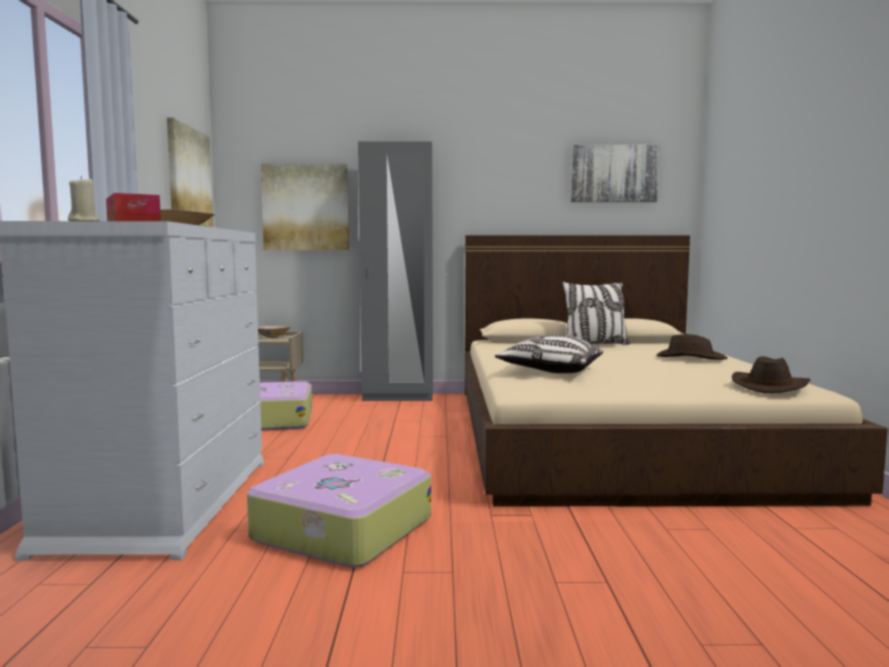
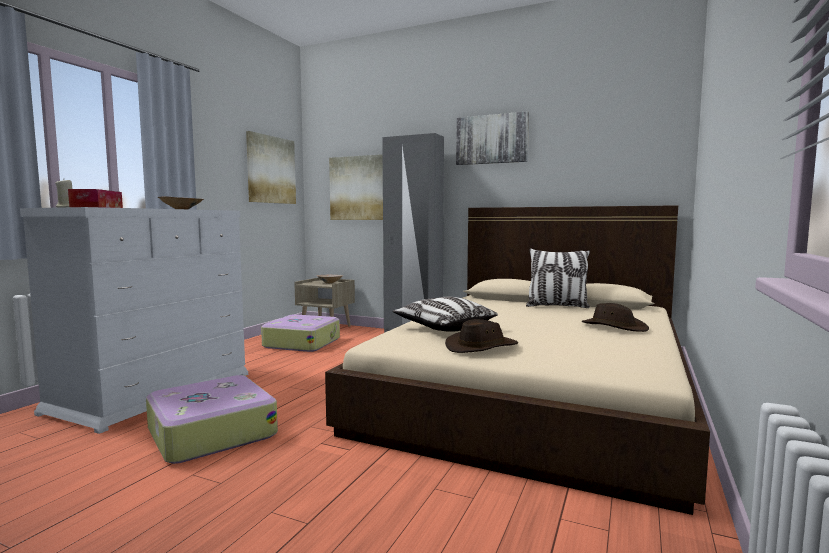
camera: 25 degrees right, 0 degrees up
(613, 174) = (602, 149): picture -> picture (491, 139)
(770, 386) = (612, 366): brown hat -> brown hat (481, 347)

